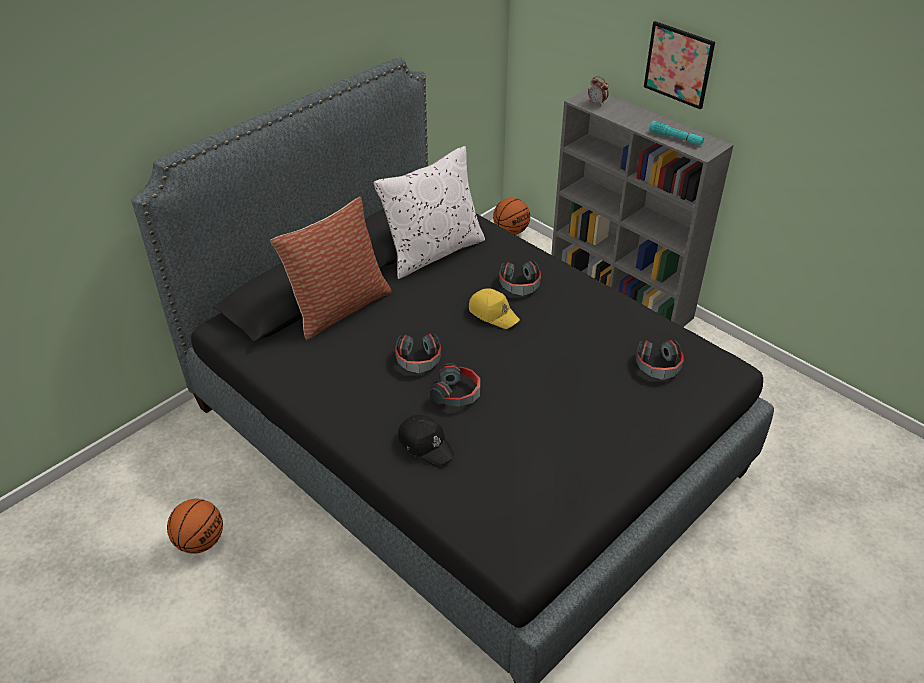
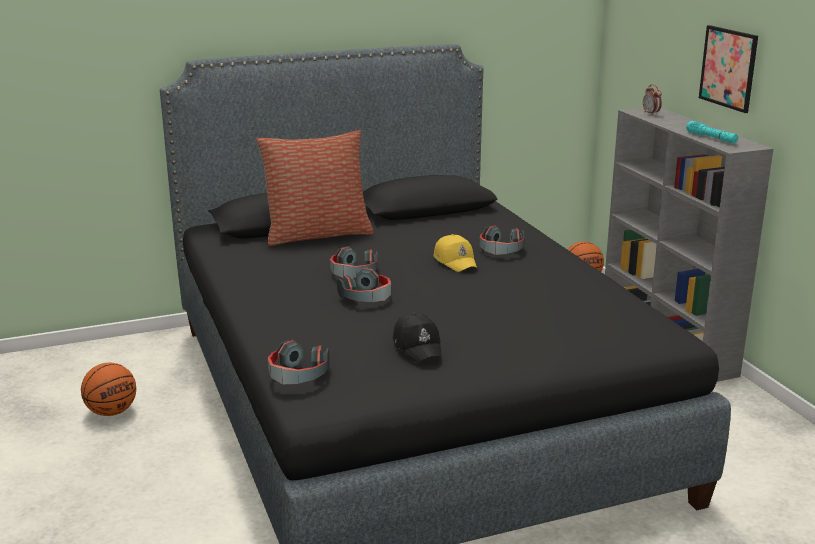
camera: 25 degrees right, 20 degrees down
(426, 444) = (304, 319): black cap -> black cap (418, 346)
(433, 251) = (438, 219): white pillow -> none
(658, 366) = (593, 322): headphones -> headphones (297, 375)

